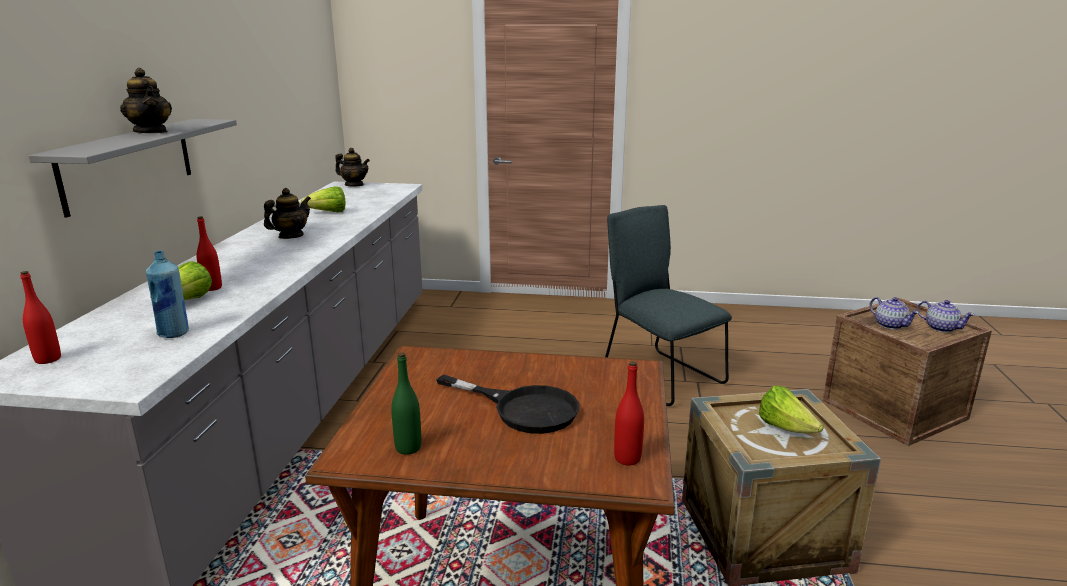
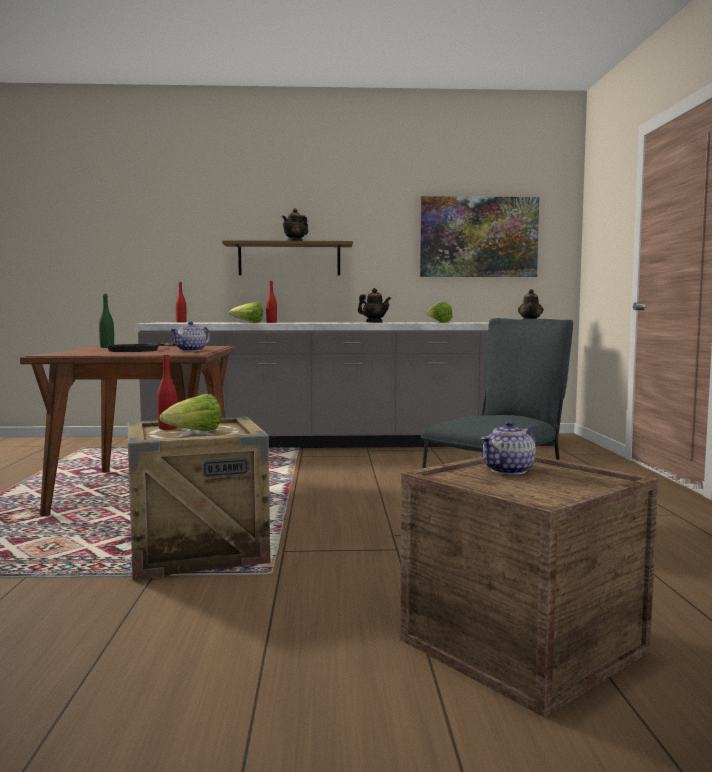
camera: 80 degrees right, 15 degrees down
(128, 164) = (289, 259): grey shelf -> brown shelf
(174, 333) = (207, 322): blue bottle -> none
(286, 88) = (478, 237): none -> picture
(627, 458) = (71, 354): red bottle -> red bottle (168, 428)
(941, 328) = (531, 491): teapot -> teapot (191, 350)

